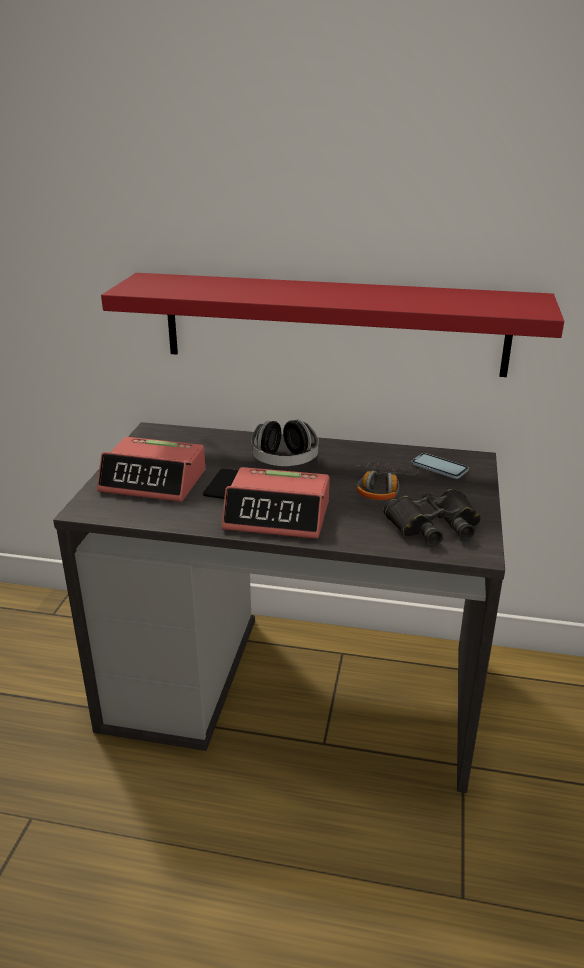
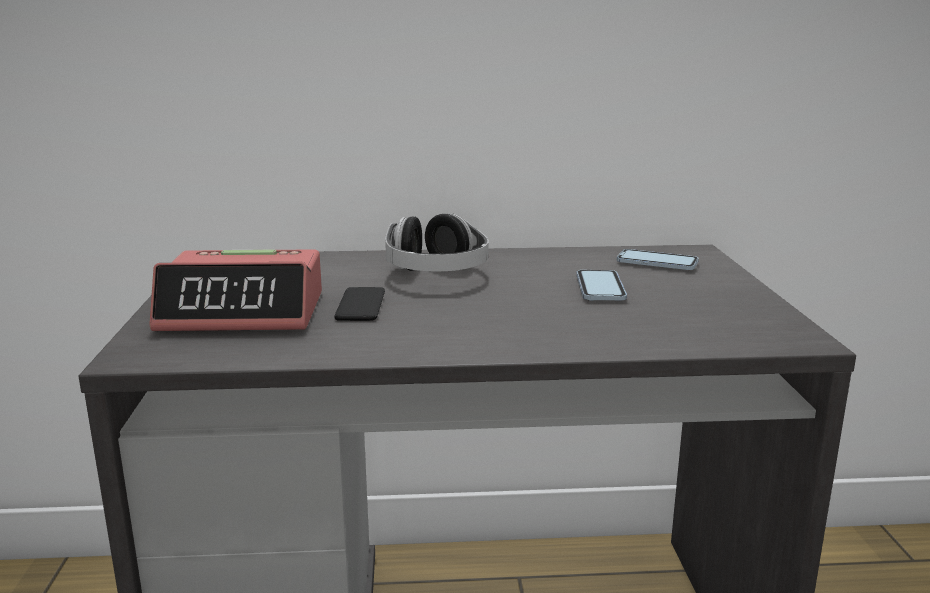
camera: 15 degrees left, 10 degrees down
(278, 515) = (472, 330): alarm clock -> none
(333, 324) = (481, 77): red shelf -> none
(382, 488) = (600, 288): headphones -> phone
(434, 525) = (709, 318): black binoculars -> none

